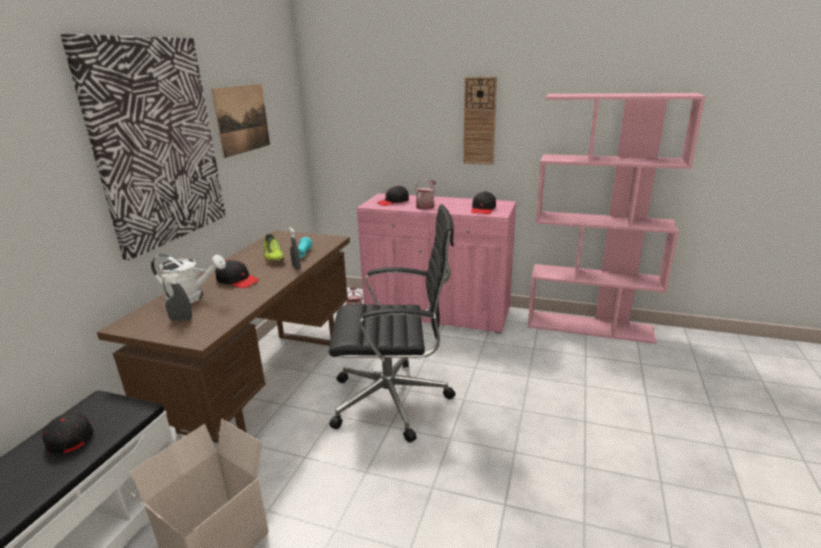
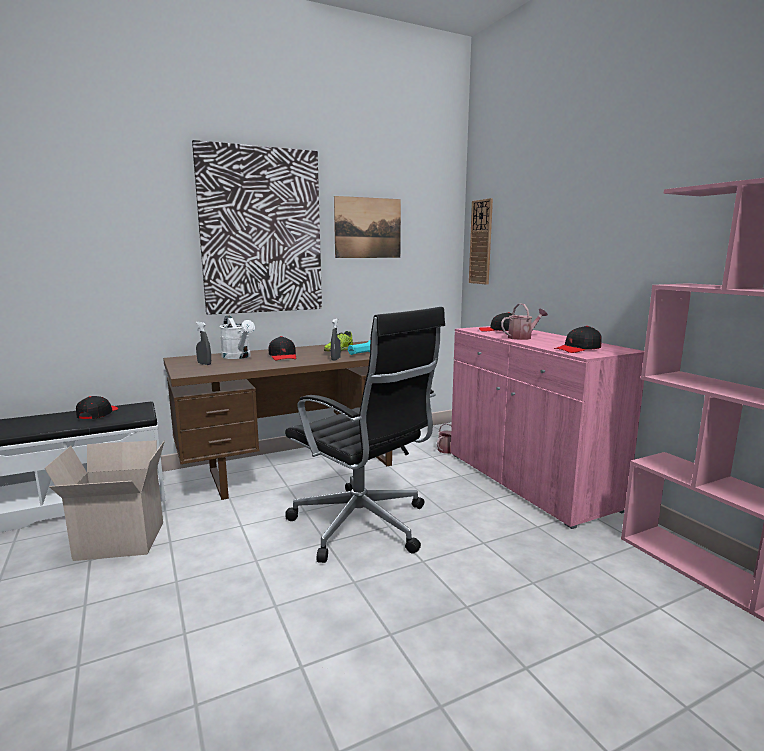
camera: 45 degrees right, 10 degrees down
(479, 121) = (615, 239): wall clock -> wall clock (481, 242)

